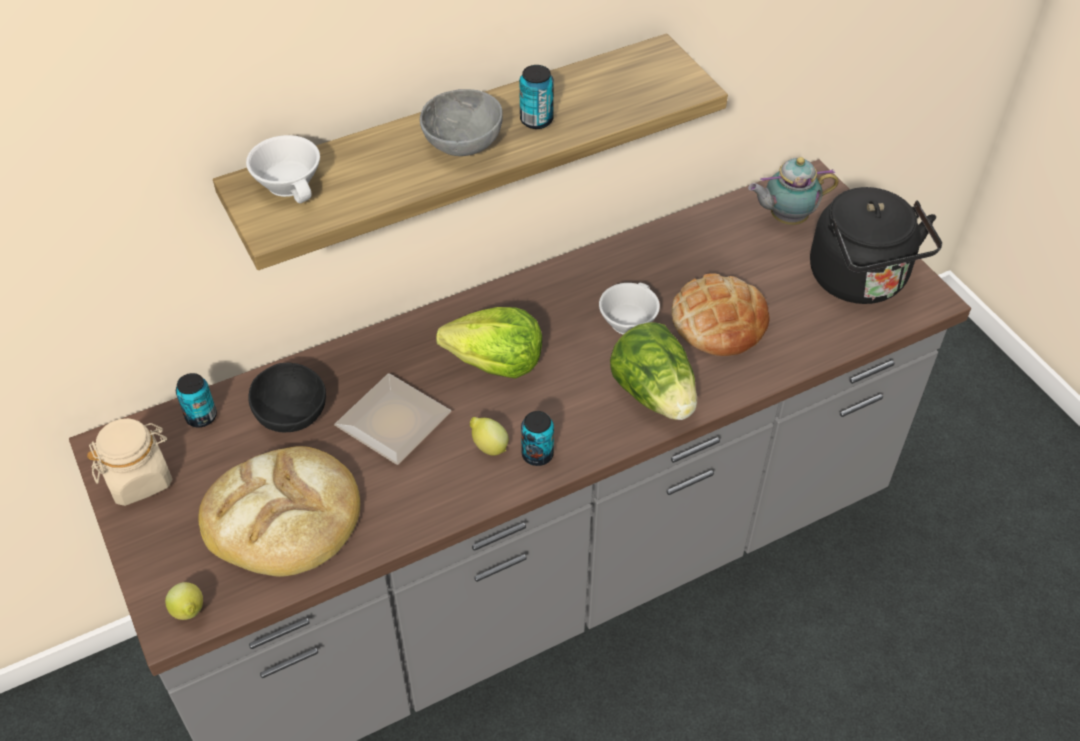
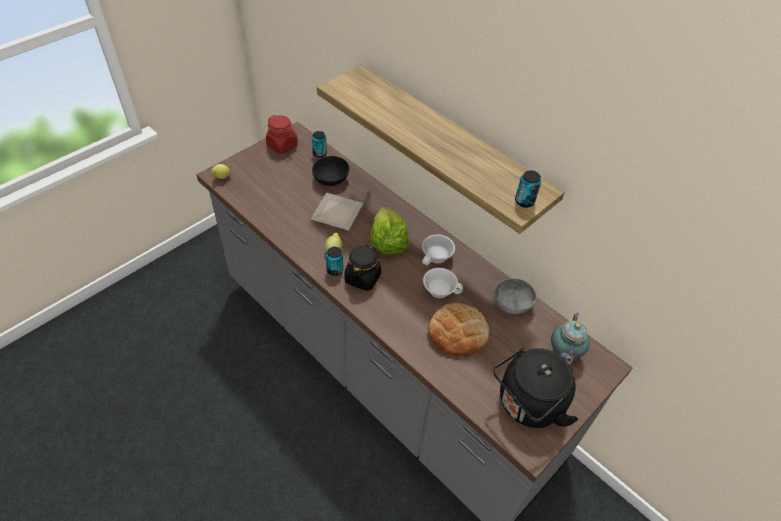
camera: 70 degrees right, 0 degrees up
(139, 479) = (282, 145): beige jar -> red jar
(283, 516) = (275, 191): bread -> none
(291, 183) = (367, 85): white cup -> white cup (437, 257)
(461, 143) = (421, 130): grey bowl -> grey bowl (511, 303)
(536, 120) = (453, 153): can -> can (524, 201)
(569, 417) = (362, 278): none -> black jar
(654, 394) = (391, 311): lettuce -> none
(785, 218) = (563, 354): teapot -> teapot turned 135 degrees counterclockwise

